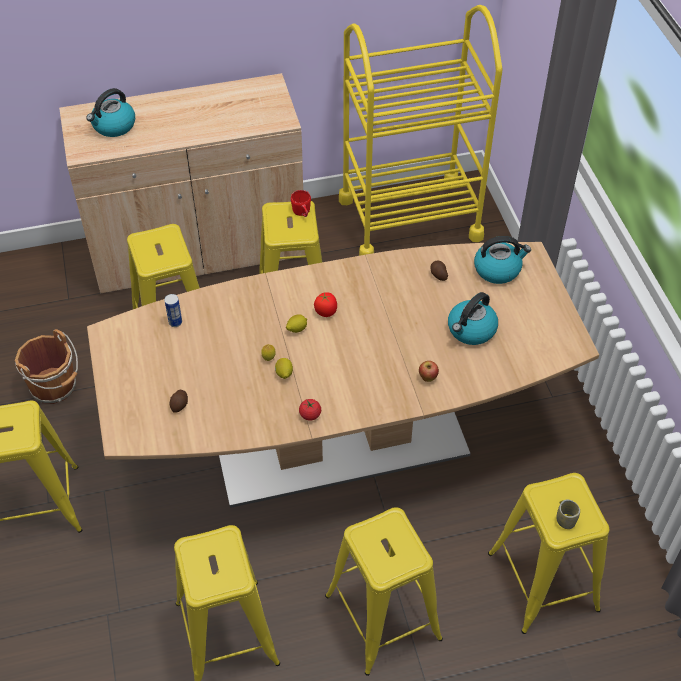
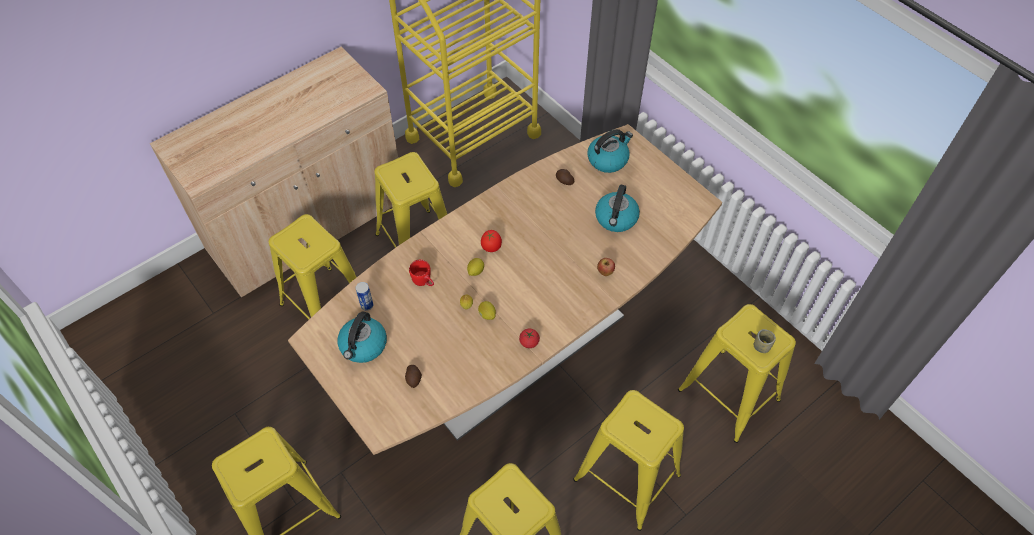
camera: 25 degrees left, 5 degrees up
(55, 387) = (245, 398): brown bucket -> none
(113, 126) = (214, 144): kettle -> kettle (363, 346)
(302, 212) = (413, 165): red mug -> red mug (424, 281)

